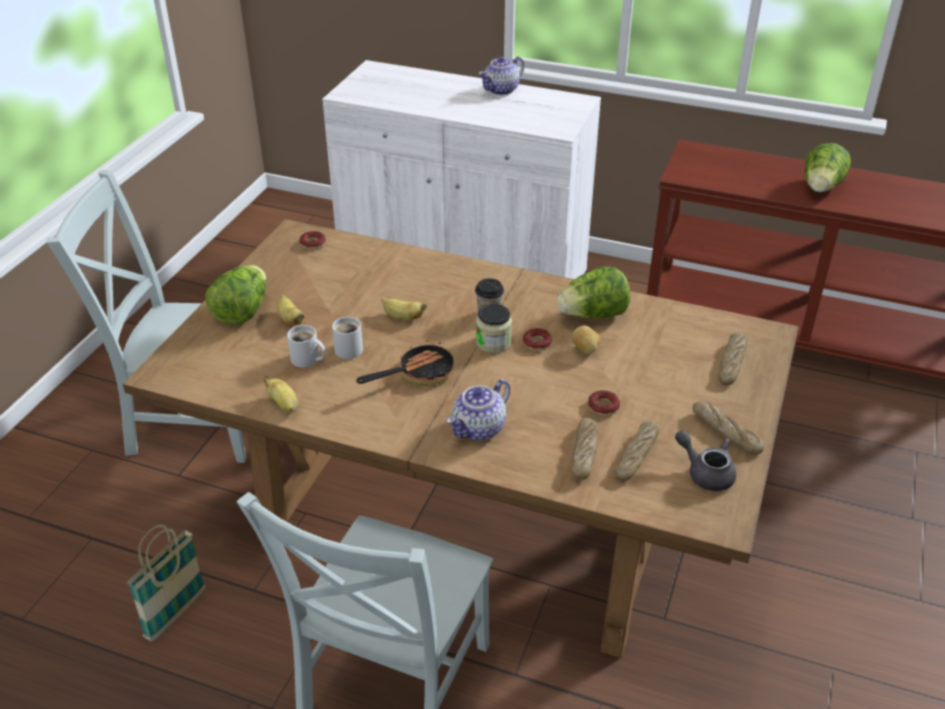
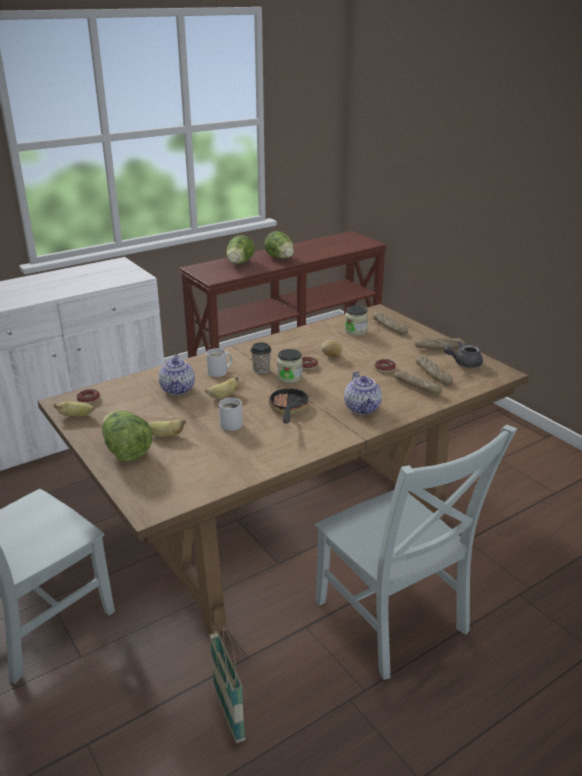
camera: 55 degrees left, 10 degrees down
(284, 405) = (257, 466): banana -> banana (77, 416)
(307, 360) = (220, 443): white mug -> white mug (219, 372)
(501, 90) = (60, 274): teapot -> teapot (178, 389)
(593, 315) = (304, 343): lettuce -> lettuce (239, 263)
(681, 340) = (355, 331): none -> jar

